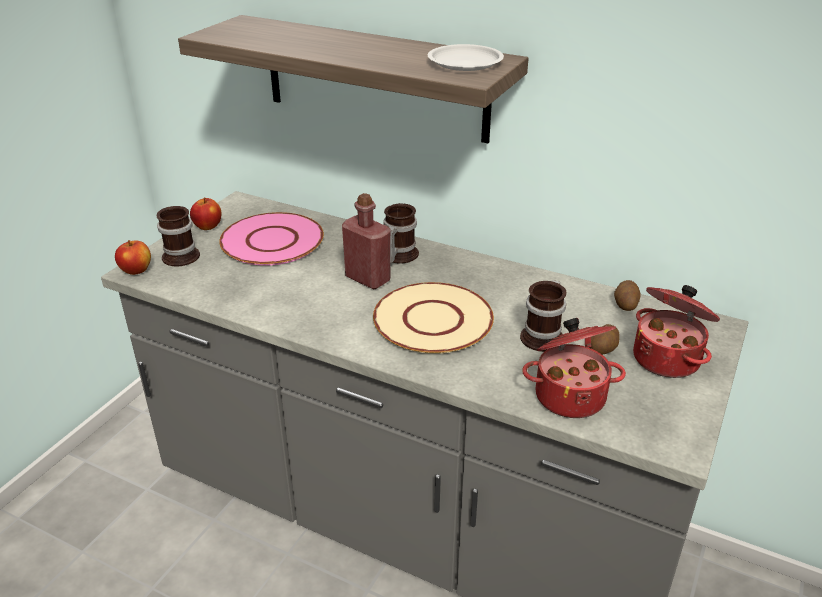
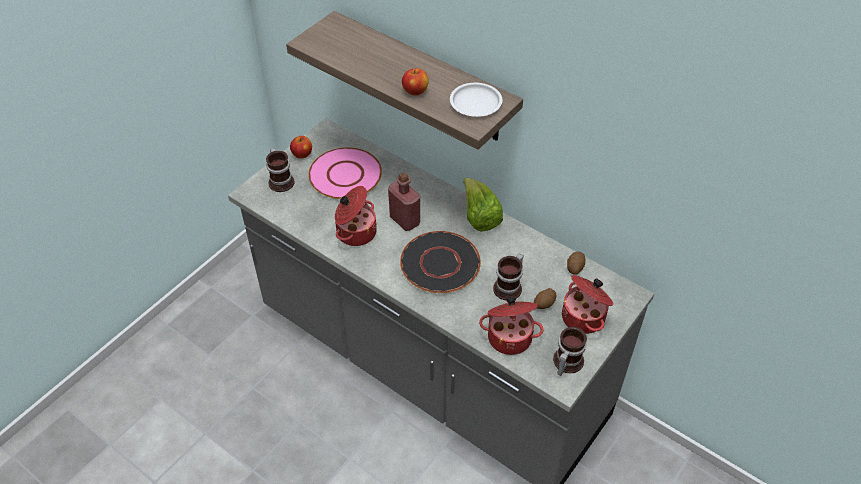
camera: 10 degrees right, 15 degrees up
(136, 270) = (251, 192): apple -> apple (415, 91)
(298, 298) = (355, 232): none -> cooking pot
(397, 255) = (430, 200): mug -> mug (565, 362)
(432, 320) = (439, 263): beige plate -> black plate
(471, 265) = (479, 217): none -> lettuce

